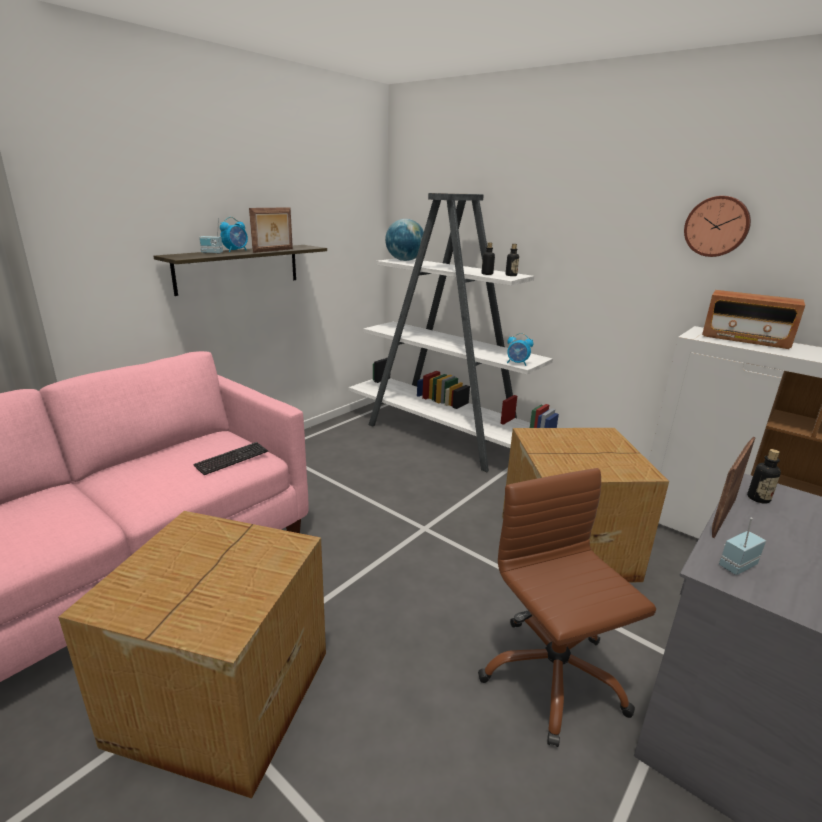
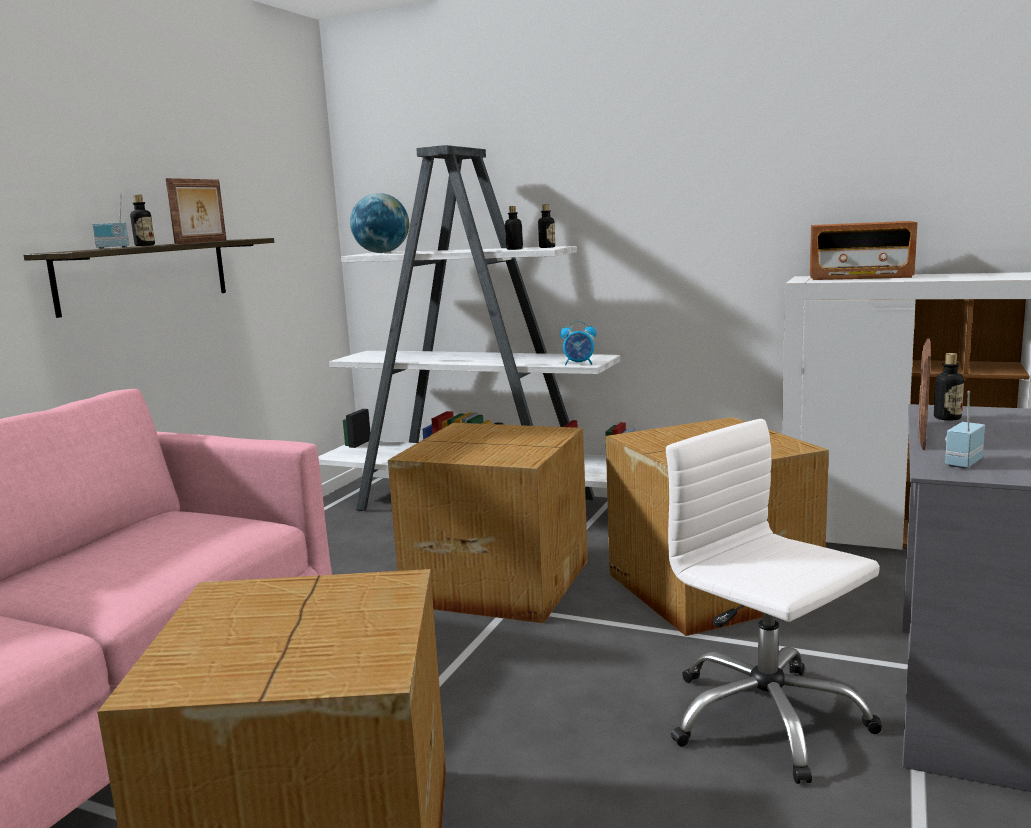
camera: 15 degrees left, 10 degrees down
(232, 459) = (219, 531): keyboard -> none
(236, 251) = (145, 245): alarm clock -> bottle
(427, 504) = (496, 581): none -> cardboard box
(552, 676) = (765, 719): brown office chair -> white office chair
(717, 226) = (793, 152): wall clock -> none

